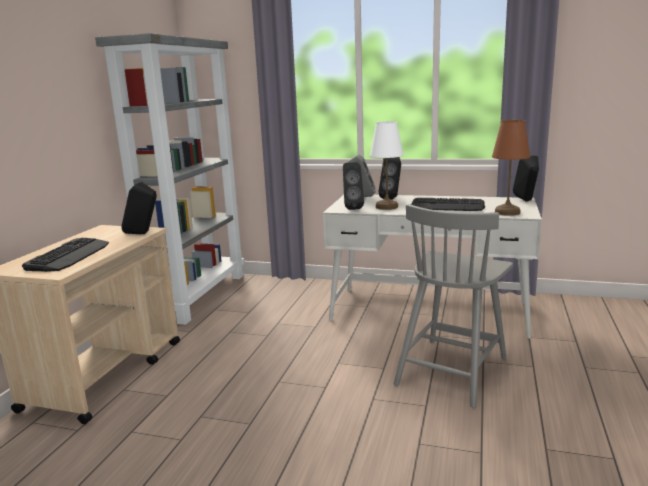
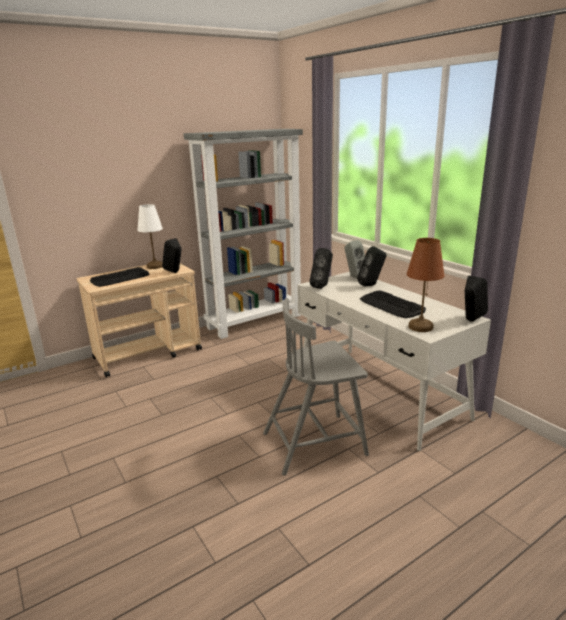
camera: 40 degrees right, 5 degrees up
(387, 207) = (348, 292): white table lamp -> white table lamp (155, 266)

